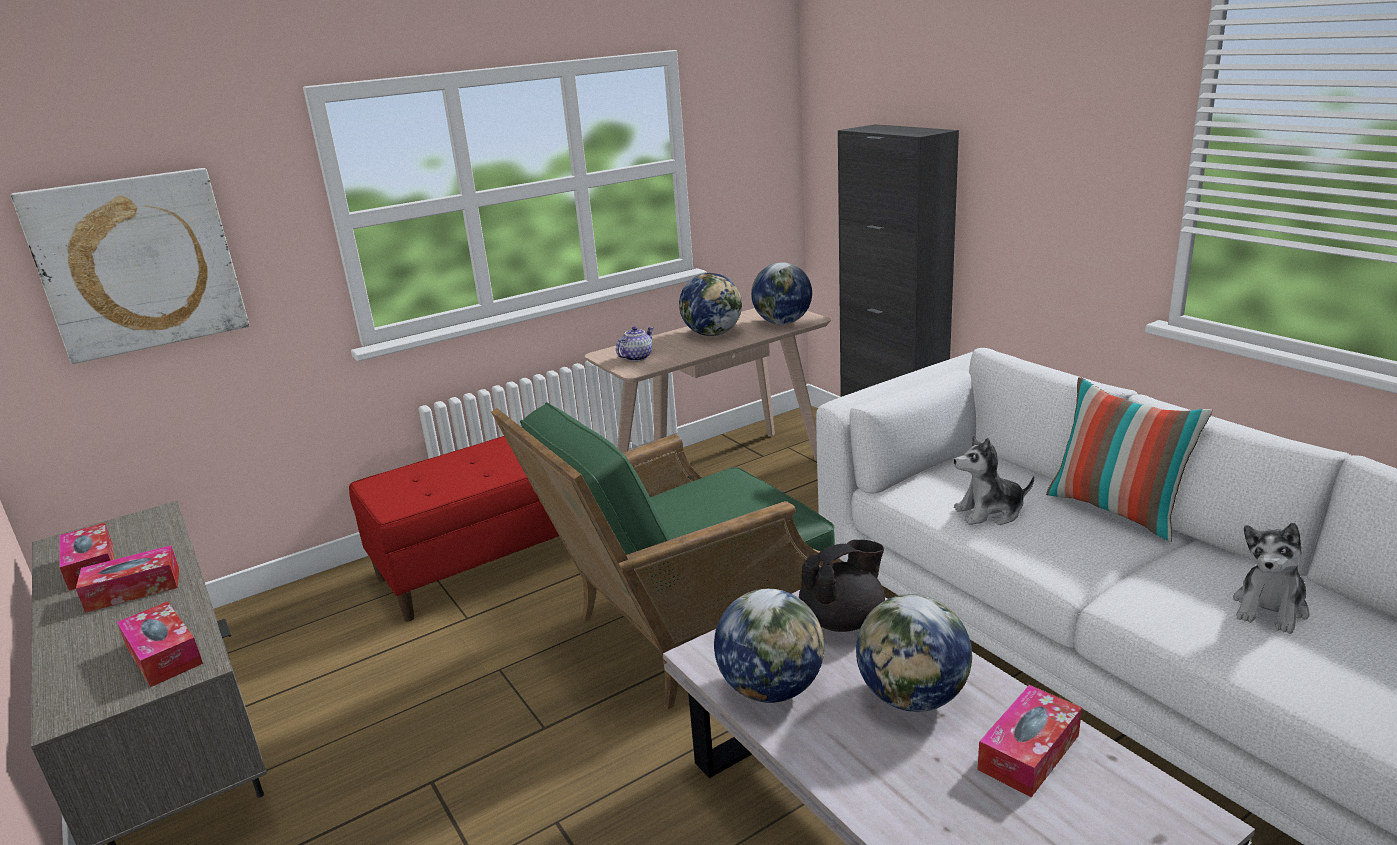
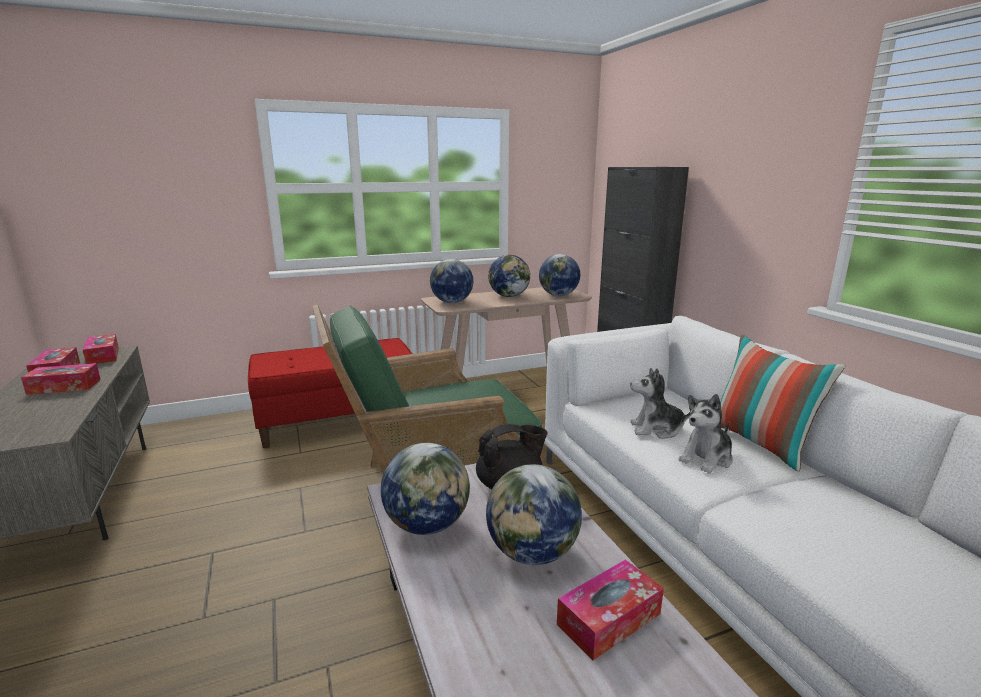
camera: 10 degrees right, 5 degrees down
(138, 263) = (136, 194): picture -> none
(164, 655) = (40, 425): tissue box -> tissue box (103, 356)
(636, 357) = (451, 302): teapot -> globe
(1270, 608) = (874, 538): plush toy -> plush toy (706, 459)

